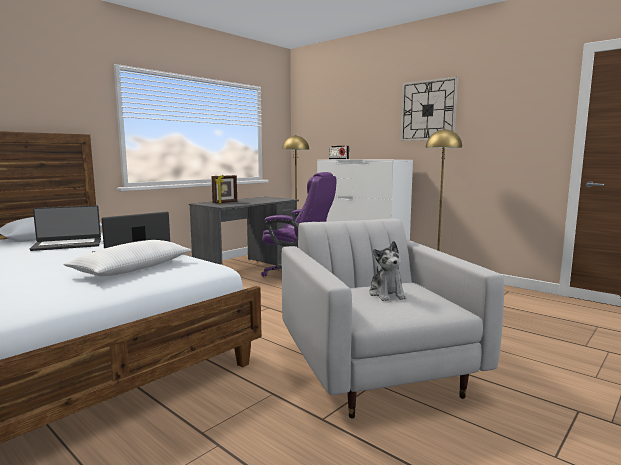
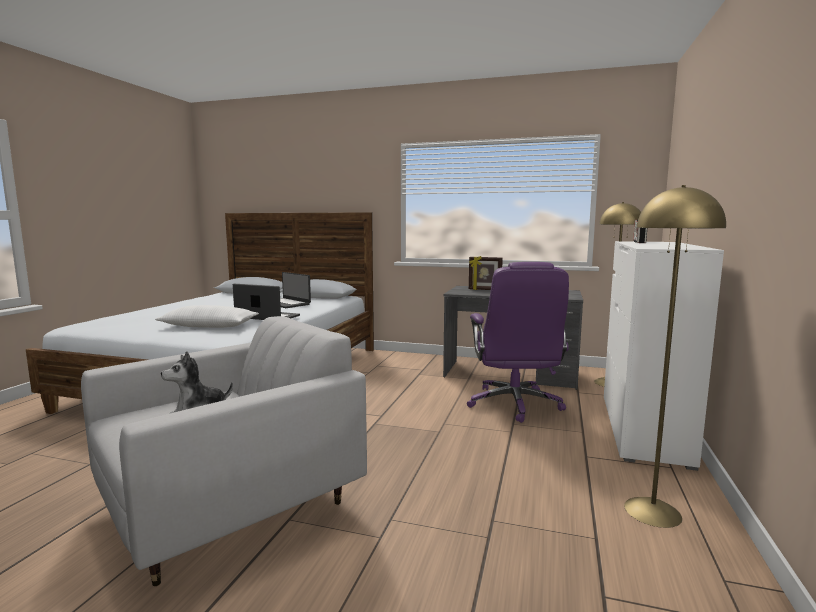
camera: 65 degrees right, 0 degrees up
(428, 110) = (757, 141): wall clock -> none

